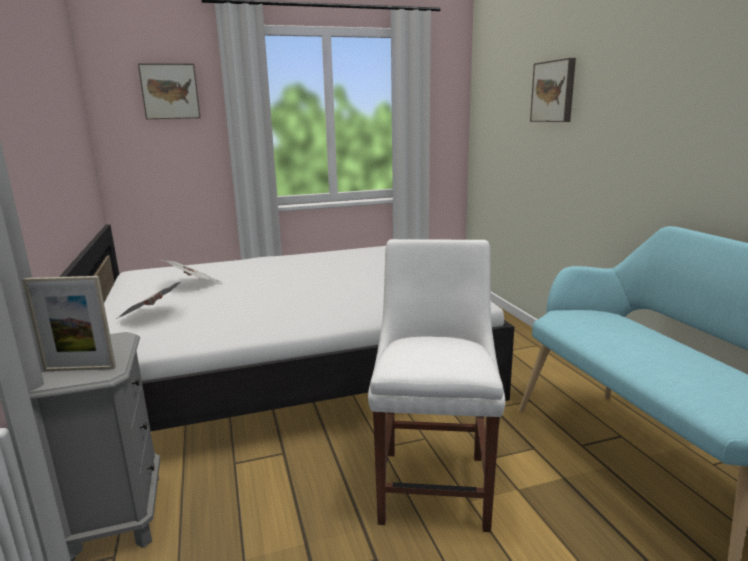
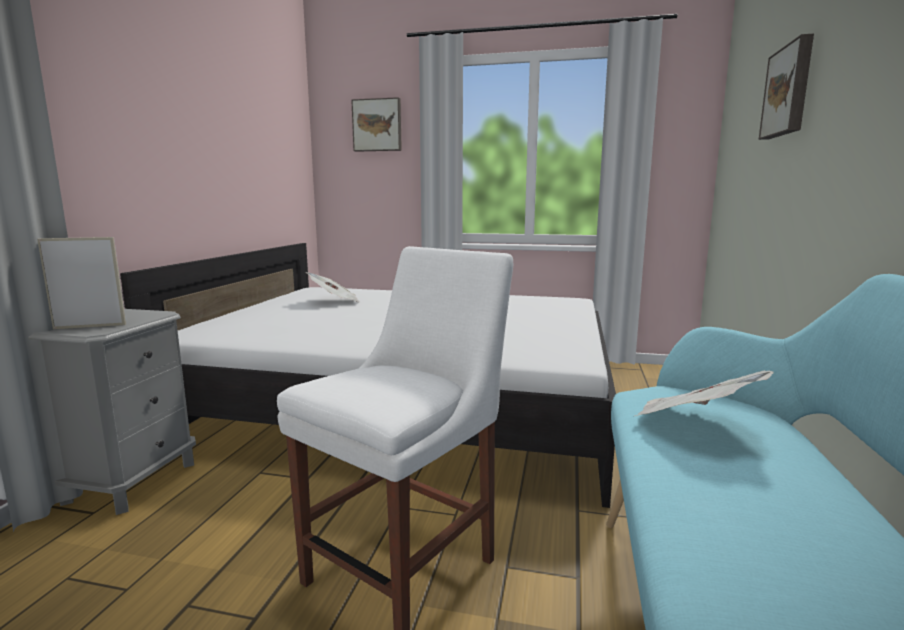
camera: 30 degrees right, 5 degrees down
(80, 369) = (89, 326): picture frame -> picture frame turned 135 degrees clockwise
(151, 316) = (262, 317): newspaper -> newspaper (693, 424)

